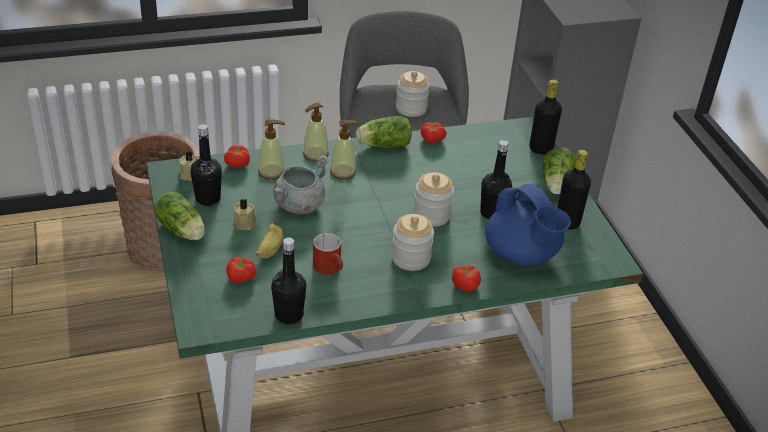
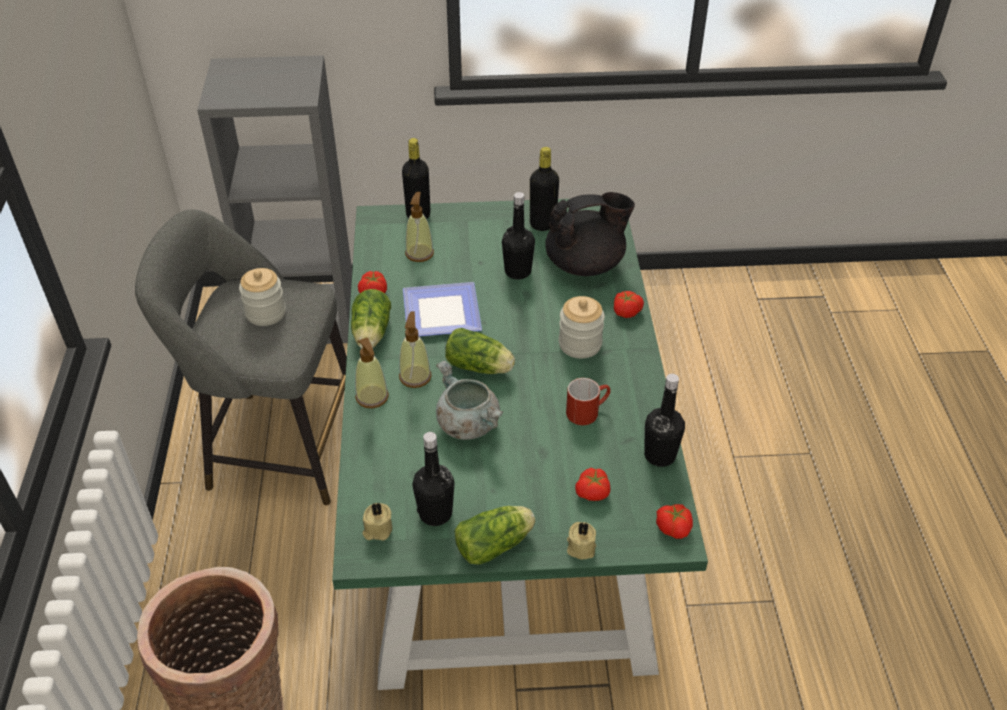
camera: 75 degrees left, 5 degrees up
(238, 164) = (368, 475): tomato -> tomato (674, 527)
(245, 223) = (493, 479): beige candle -> beige candle (580, 547)
(270, 250) = (549, 460): banana -> none
(271, 172) = (396, 443): soap dispenser -> soap dispenser (419, 253)
(418, 175) = (439, 315): none -> plate
(431, 215) = (512, 316): jar -> none
(522, 254) = (586, 264): blue teapot -> black teapot
(555, 184) = (481, 218): lettuce -> lettuce (481, 367)

